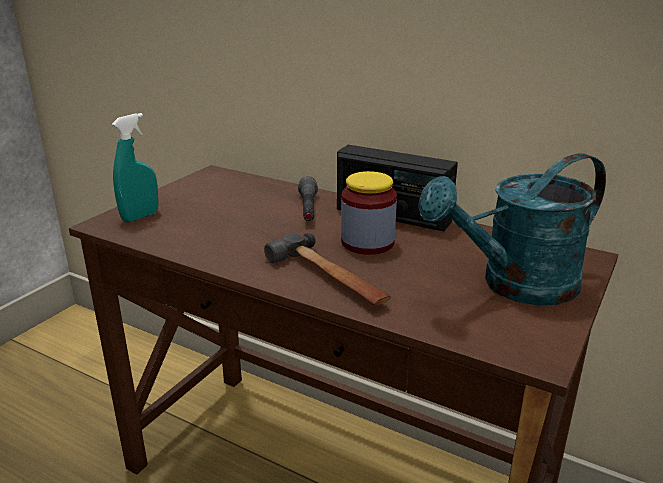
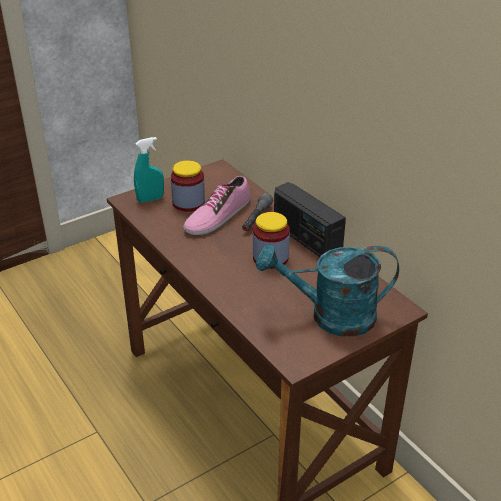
camera: 25 degrees right, 10 degrees up
(200, 210) = (188, 203): none -> jar
(253, 215) = (217, 216): none -> shoe
(329, 279) = (225, 279): hammer -> none

